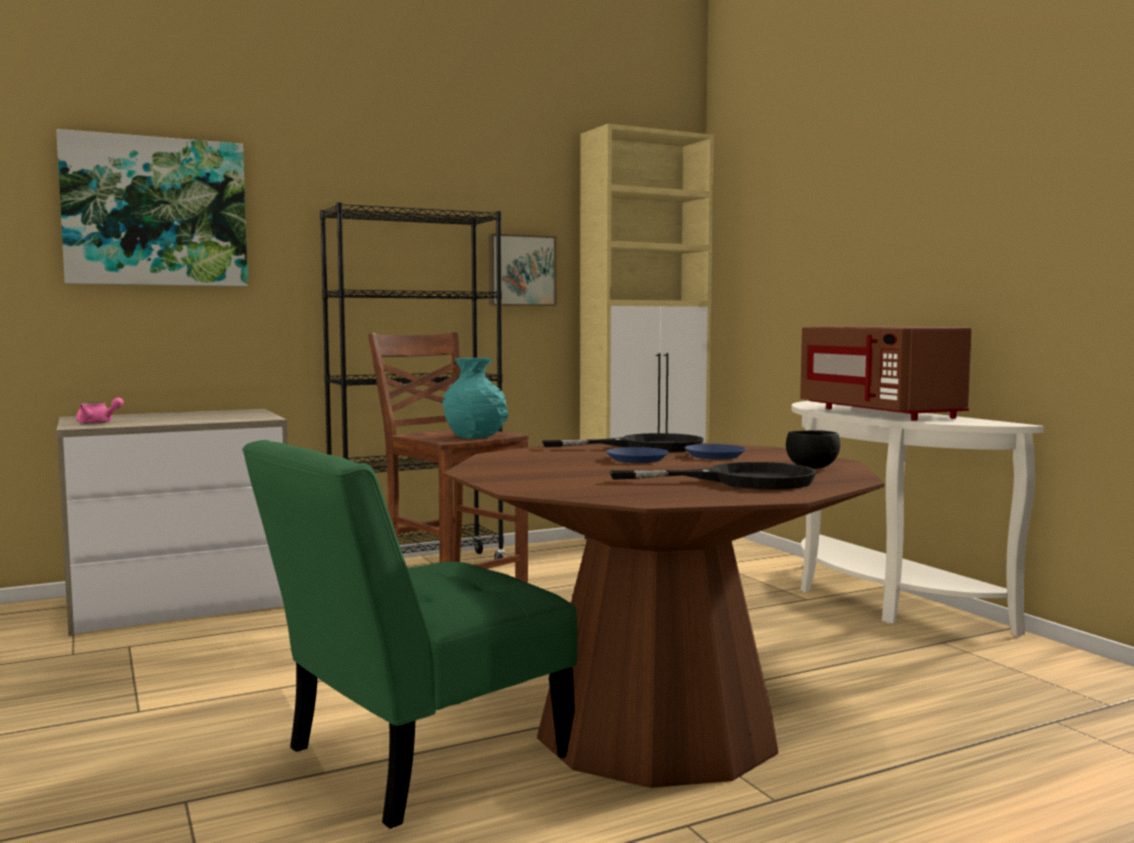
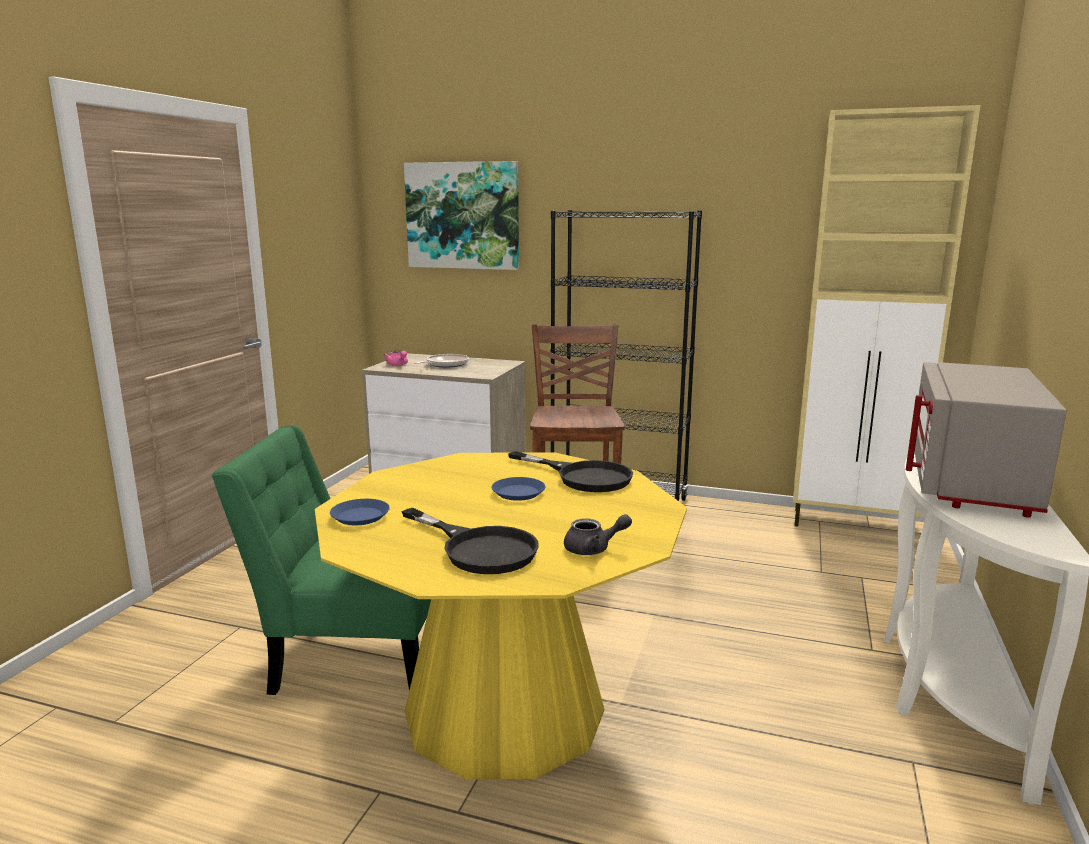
camera: 45 degrees right, 10 degrees up
(170, 417) = (445, 364): none -> frying pan
(476, 436) = (580, 420): turquoise vase -> none
(521, 270) = (751, 257): picture -> none
(657, 729) = (504, 710): brown dining table -> yellow dining table
(715, 456) = (585, 506): blue plate -> blue plate (360, 516)
(811, 467) = (593, 549): black bowl -> grey teapot
(881, 413) = (971, 482): brown microwave -> grey microwave

